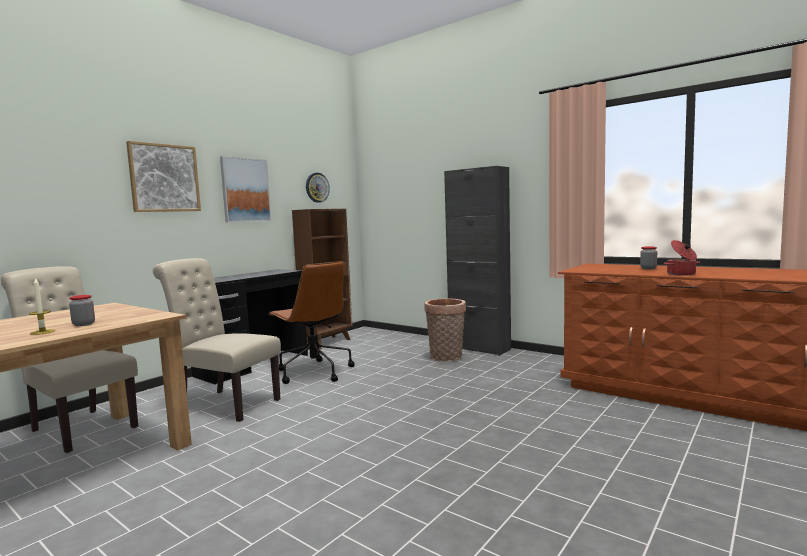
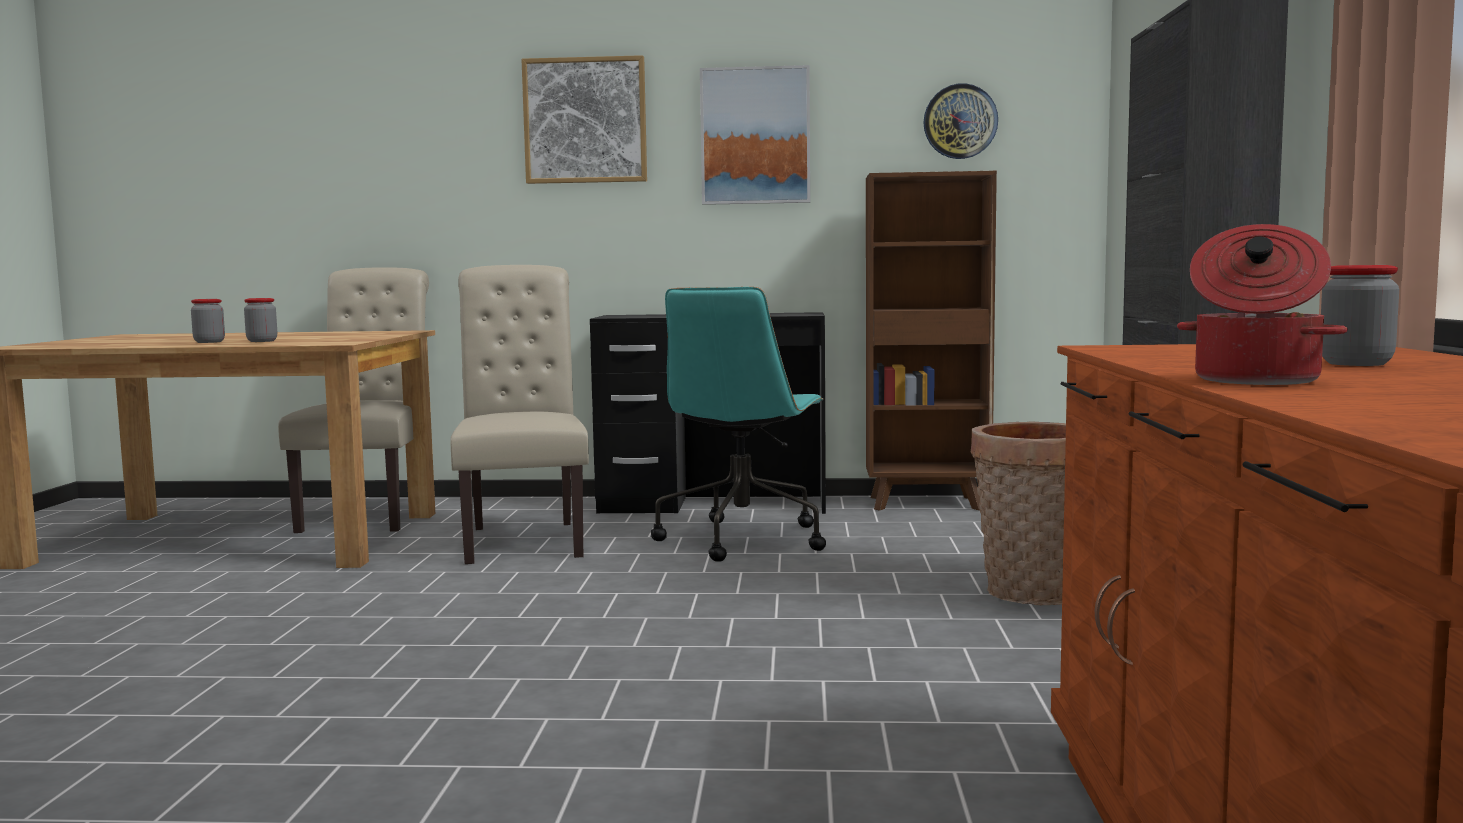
camera: 55 degrees right, 0 degrees up
(42, 332) = (209, 342): candle -> jar
(313, 372) = (742, 539): brown office chair -> turquoise office chair

